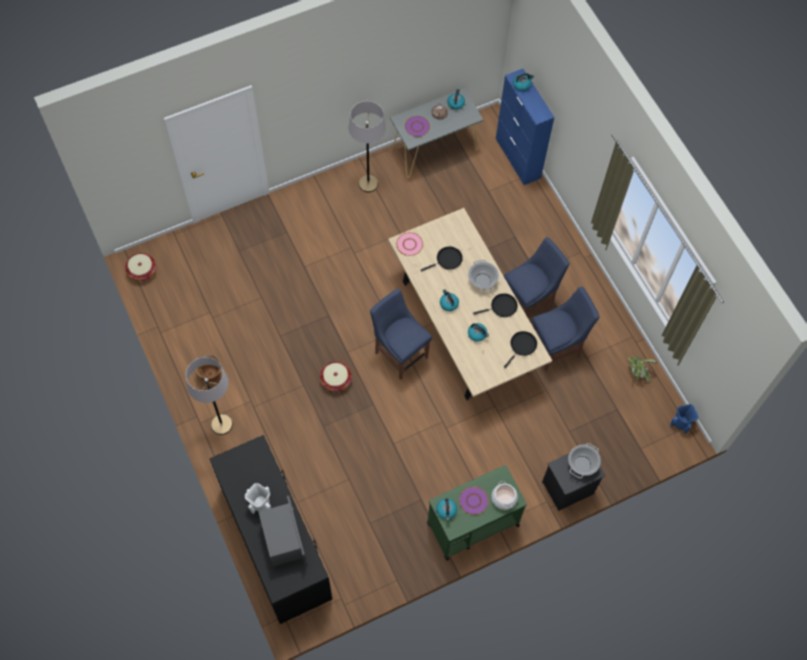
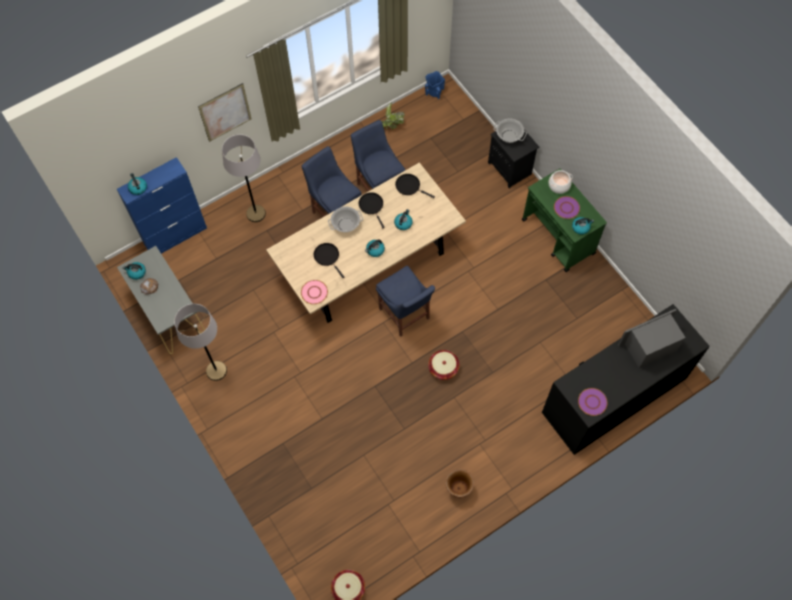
camera: 95 degrees left, 0 degrees up
(221, 424) = (510, 467): grey floor lamp -> grey floor lamp (256, 214)
(260, 503) = (621, 372): white vase -> none
(399, 353) = (405, 315): blue chair -> blue chair turned 75 degrees counterclockwise
(417, 127) = (169, 305): purple plate -> purple plate (592, 402)
(591, 150) = (225, 112): none -> picture

